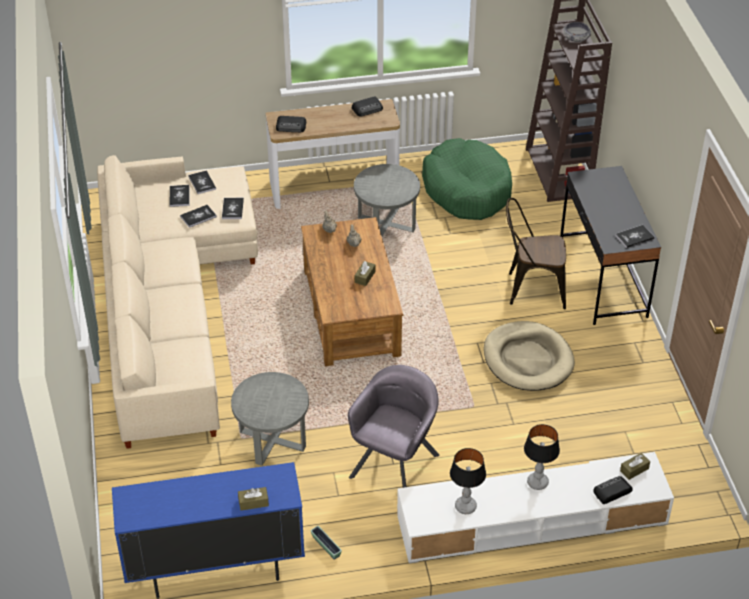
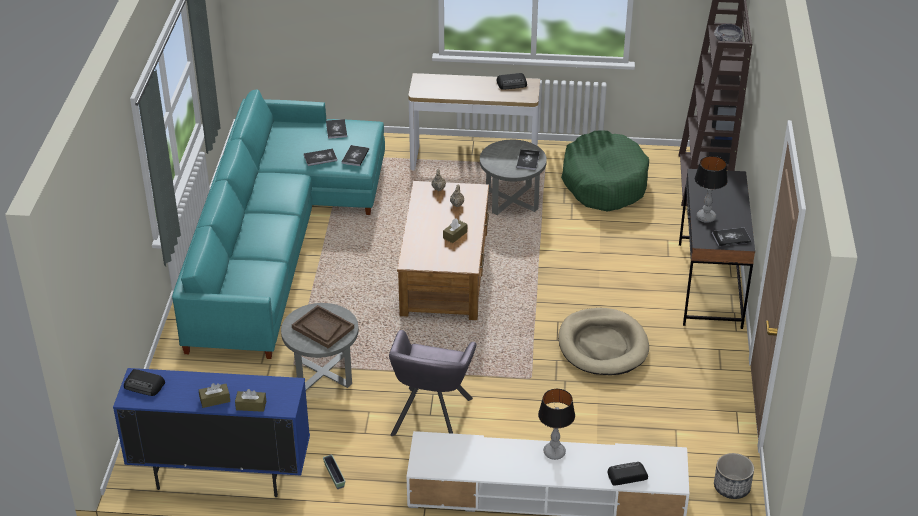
camera: 15 degrees right, 5 degrees down
(170, 304) = (277, 237): beige sofa -> turquoise sofa
(179, 196) = (310, 138): book -> book (528, 160)
(273, 400) = (322, 328): none -> brown tray
(291, 126) = (432, 89): radio -> radio (144, 385)
(395, 465) = (431, 417): grey armchair -> grey armchair turned 150 degrees clockwise
(466, 506) = (473, 460): table lamp -> table lamp (706, 217)
(531, 289) = (632, 282): brown chair -> none
(634, 469) = (658, 460): brown tissue box -> brown tissue box (215, 400)
(695, 478) = (731, 487): none -> planter

